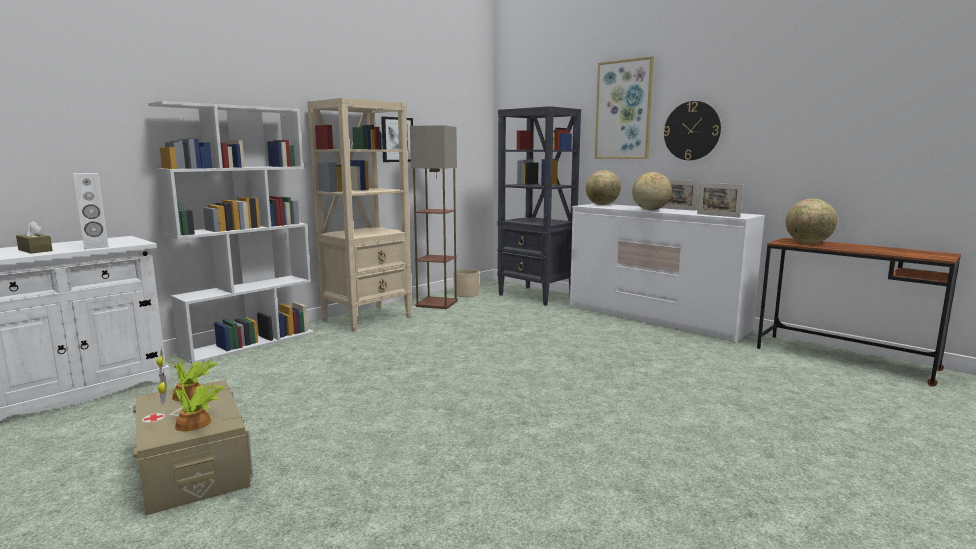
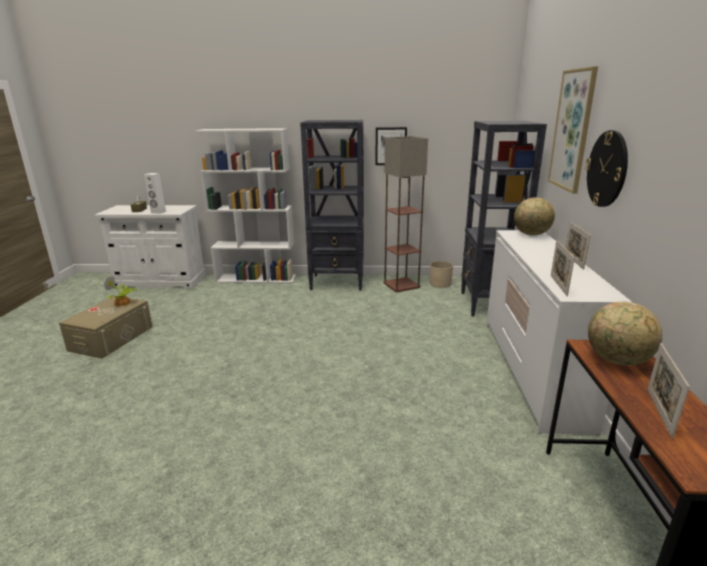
camera: 50 degrees right, 10 degrees up
(195, 423) = (92, 319): potted plant -> none
(368, 318) = (338, 282): beige bookcase -> black bookcase
(650, 210) = (534, 255): globe -> none
(875, 250) = (659, 412): none -> picture frame

